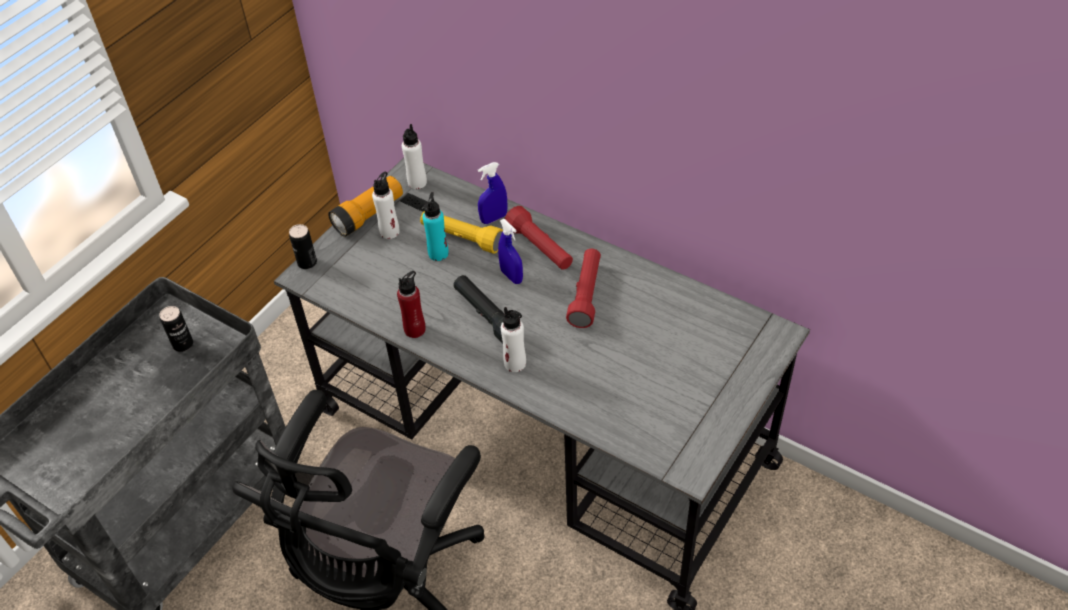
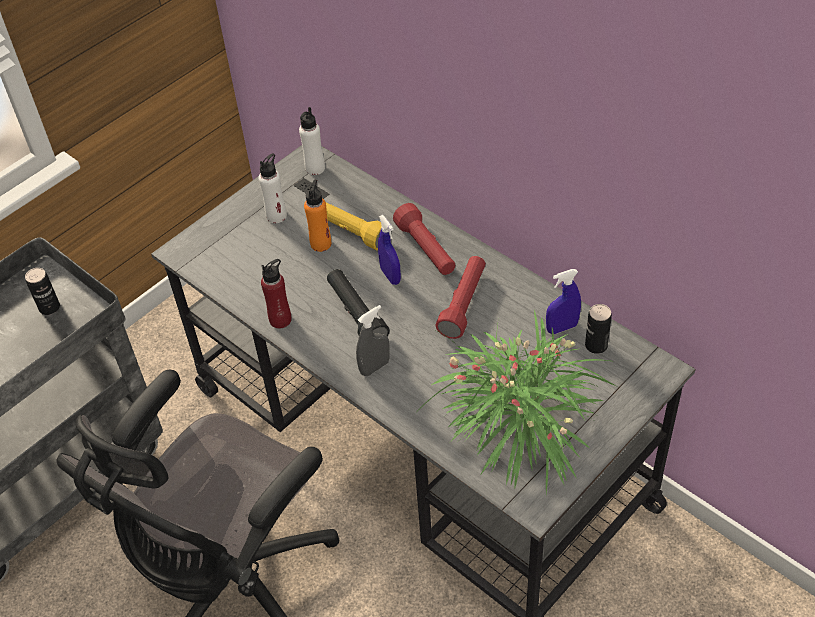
camera: 10 degrees right, 0 degrees up
(307, 262) = (188, 239): can -> can (596, 345)
(369, 215) = (259, 197): flashlight -> none
(438, 253) = (321, 244): turquoise bottle -> orange bottle
(494, 218) = (385, 213): blue spray bottle -> blue spray bottle (562, 328)
(515, 363) = (374, 367): white bottle -> grey spray bottle
(661, 399) = (519, 423): none -> potted plant

